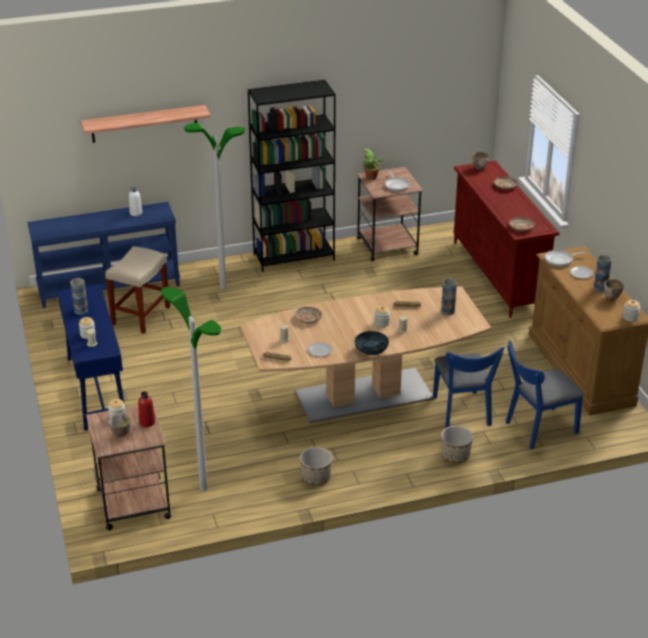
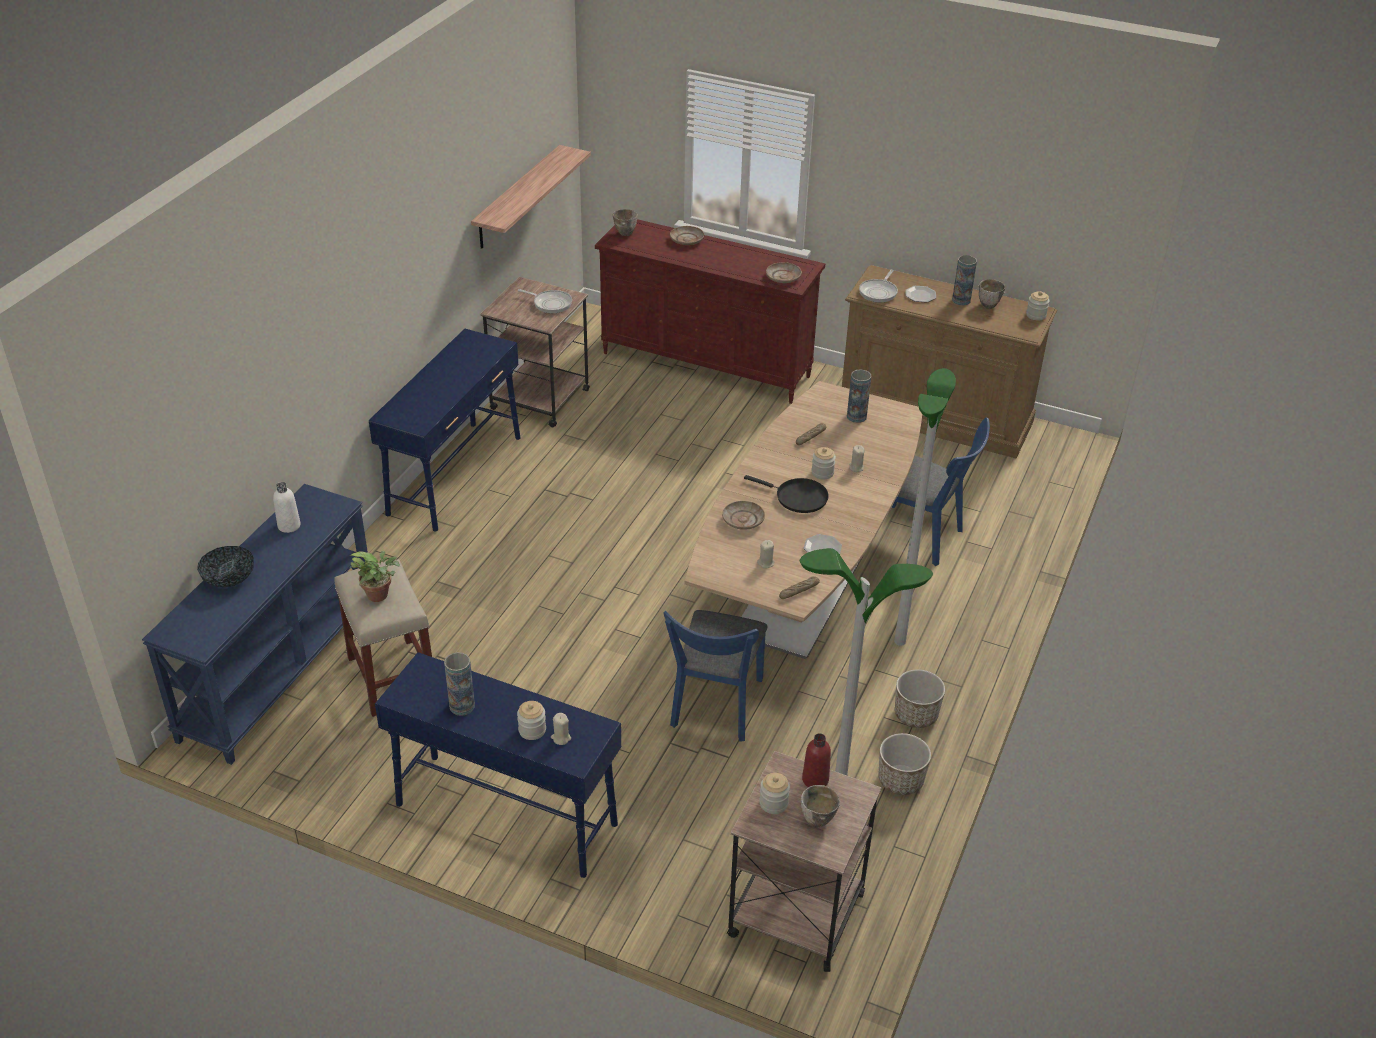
camera: 50 degrees left, 5 degrees up
(144, 124) = (255, 370): shelf -> shelf (517, 197)
(223, 287) = (434, 568): floor lamp -> floor lamp (900, 641)
(294, 257) = (456, 476): black bookcase -> blue console table
(350, 325) = (798, 498): none -> black frying pan
(371, 350) = (869, 511): bowl -> bowl (229, 578)
(372, 178) = (508, 309): potted plant -> potted plant (380, 595)
(455, 456) = (987, 585): planter -> planter (900, 780)
(537, 429) = (1002, 504): blue chair -> blue chair (715, 708)

